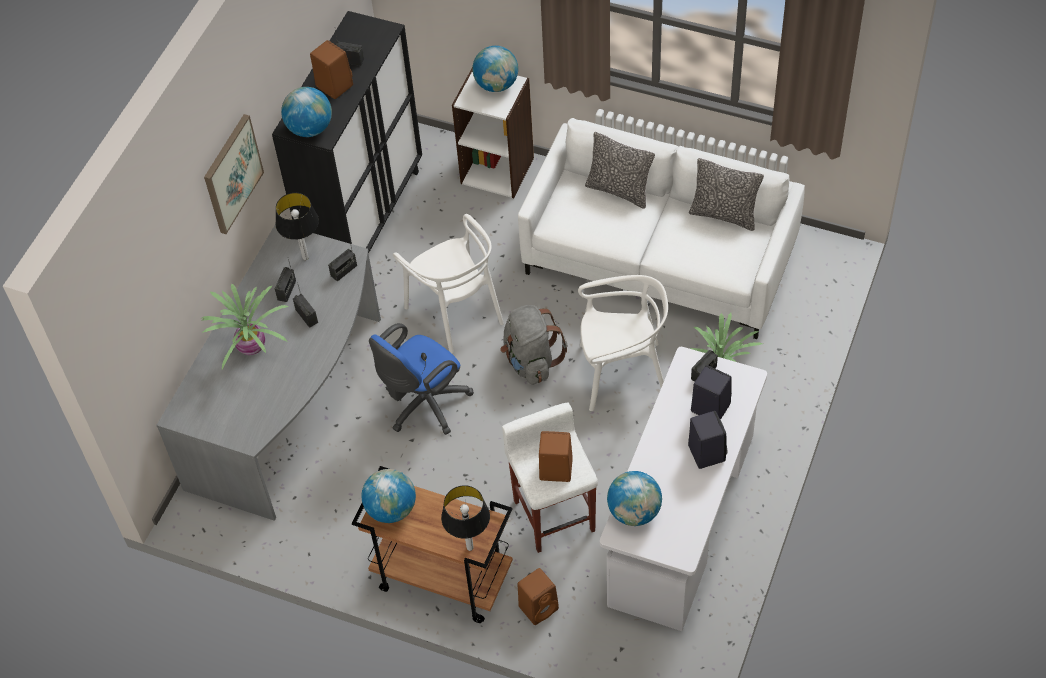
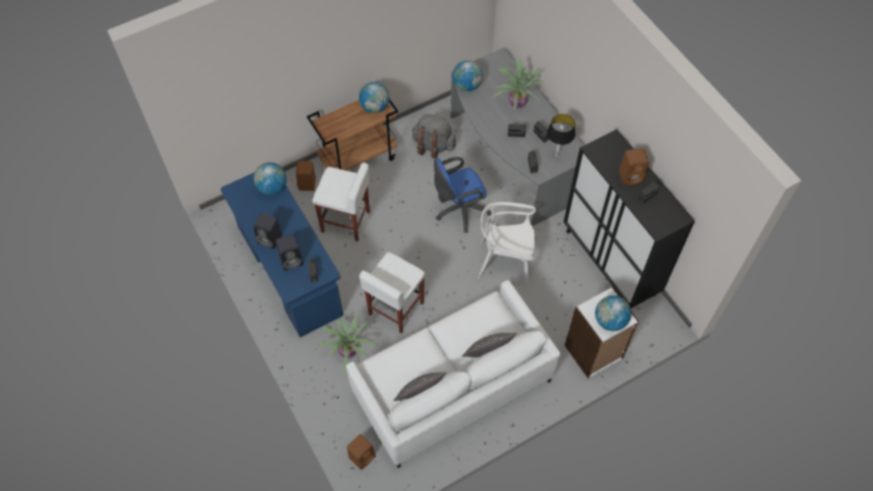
camera: 125 degrees right, 5 degrees up
(232, 173) = (592, 87): picture -> none
(310, 128) = (605, 147): globe -> globe (467, 85)
(423, 405) = (459, 210): blue office chair -> blue office chair turned 105 degrees counterclockwise
(470, 547) = (325, 122): table lamp -> none
(531, 361) = (442, 274): grey backpack -> grey backpack (433, 146)
(554, 469) = (334, 185): brown speaker -> brown speaker (362, 456)
(621, 373) = (395, 309): white chair -> white stool
(682, 520) = (289, 271): white desk -> blue desk

